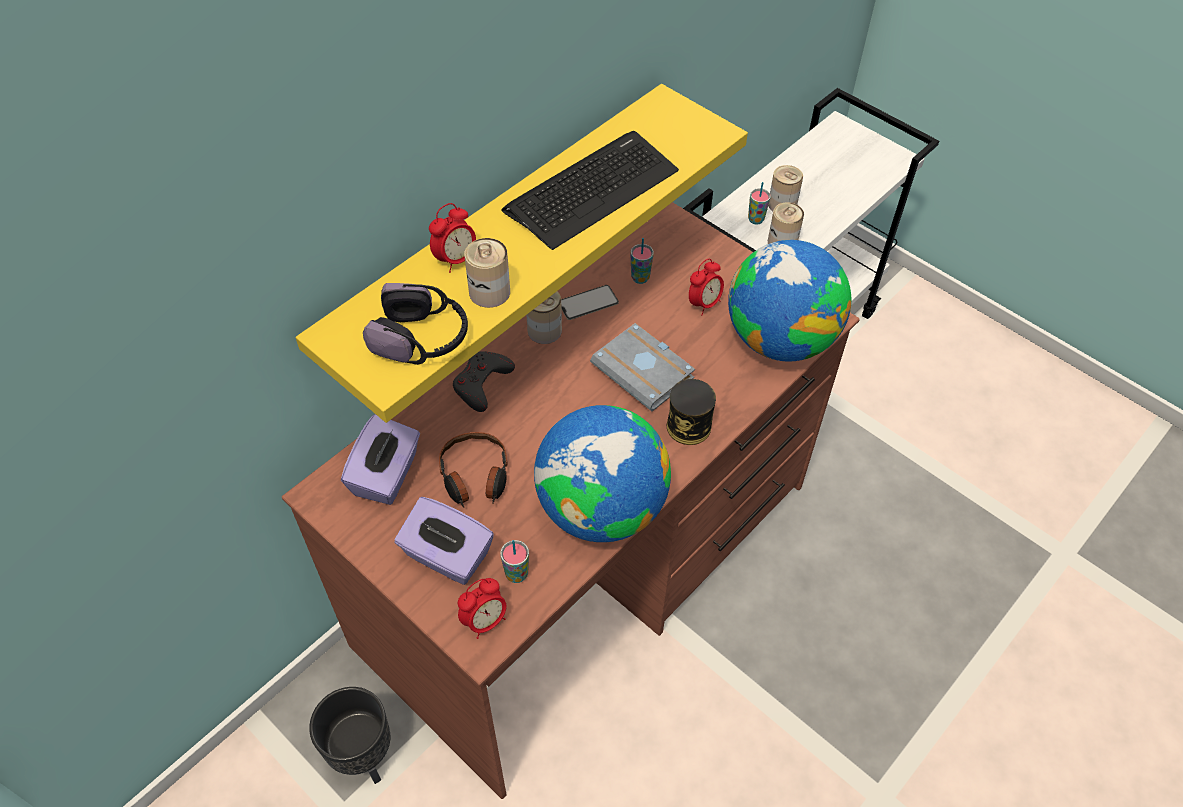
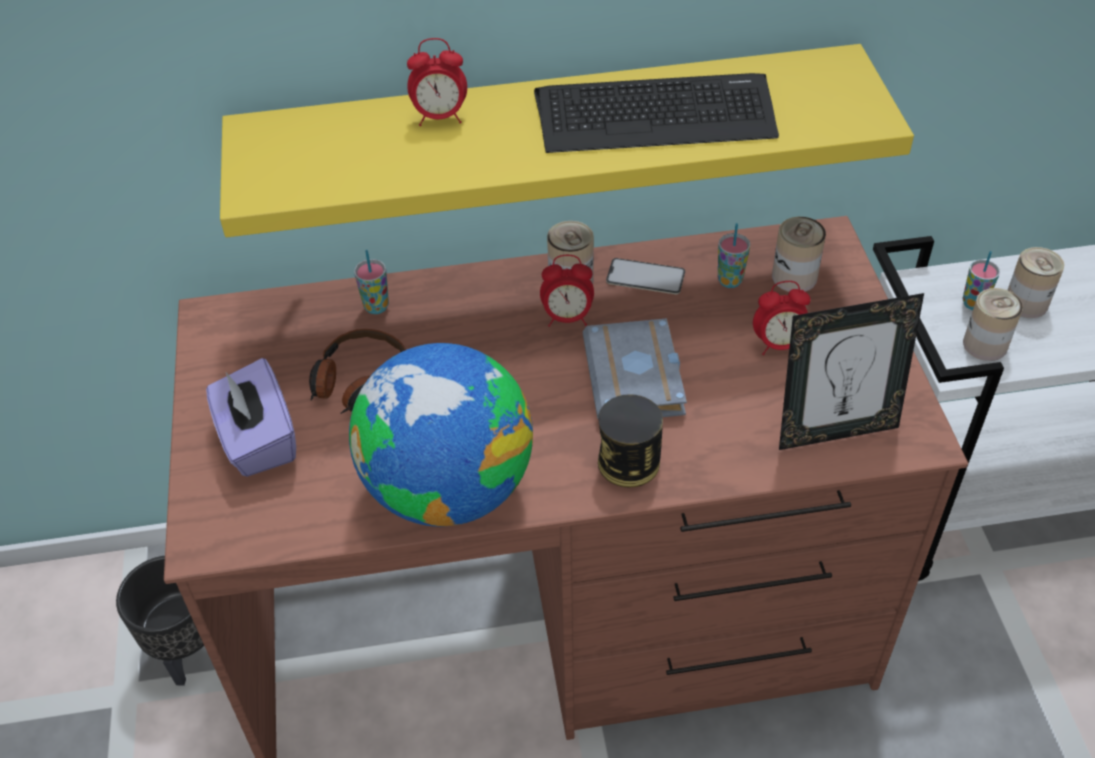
camera: 40 degrees right, 5 degrees down
(387, 475) = (282, 333): purple tissue box -> none
(422, 339) = (326, 173): headphones -> none
(482, 383) = (455, 298): grey game controller -> none
(485, 621) = (228, 524): alarm clock -> alarm clock (567, 318)
(489, 292) = (438, 162): can -> can (794, 277)
(516, 574) = (302, 499): cup -> cup (376, 307)
(780, 339) = (835, 430): globe -> picture frame

